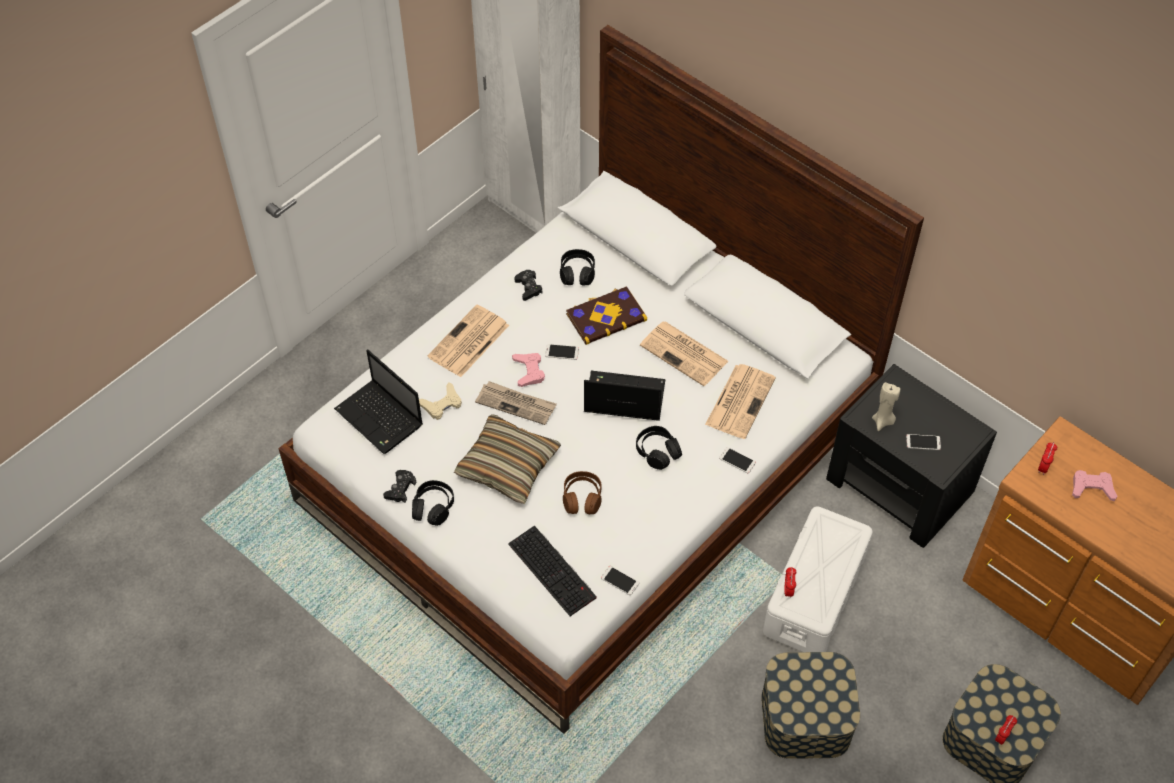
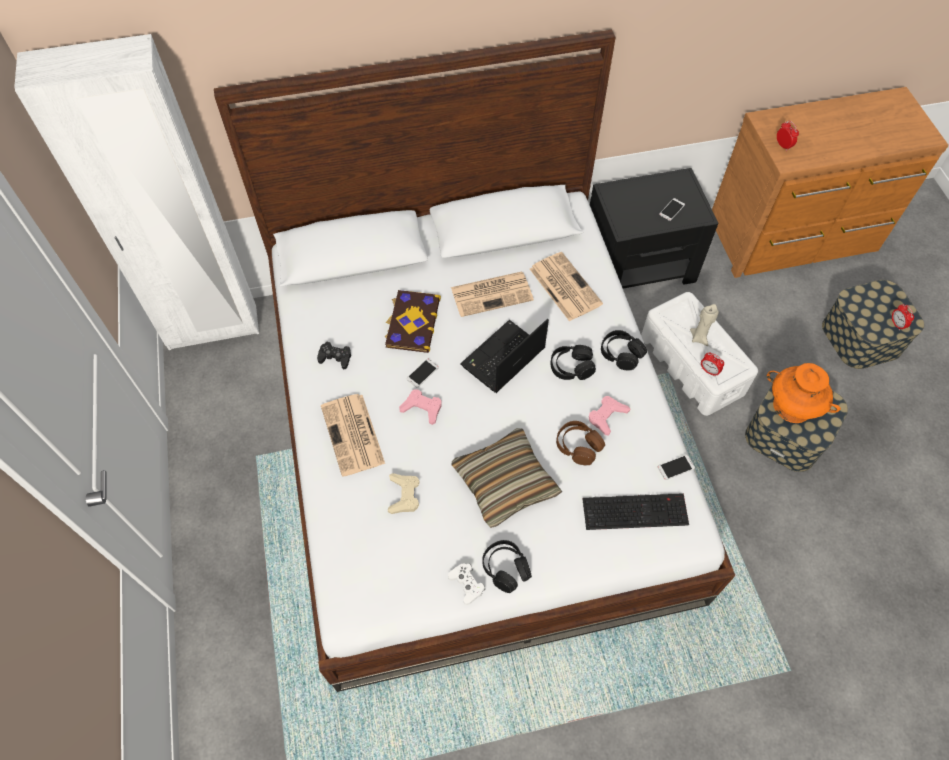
camera: 55 degrees left, 5 degrees up
(381, 418) = (378, 555): laptop -> none
(400, 489) = (466, 584): black game controller -> white game controller
(516, 404) = (449, 437): newspaper -> none
(577, 273) = (351, 315): black headphones -> black headphones (621, 354)
(737, 460) = (616, 321): phone -> none
(808, 681) = (792, 406): none -> orange vase
(883, 421) = (638, 220): beige candle -> beige candle (699, 337)
(1092, 488) = (816, 133): pink game controller -> pink game controller (607, 416)

